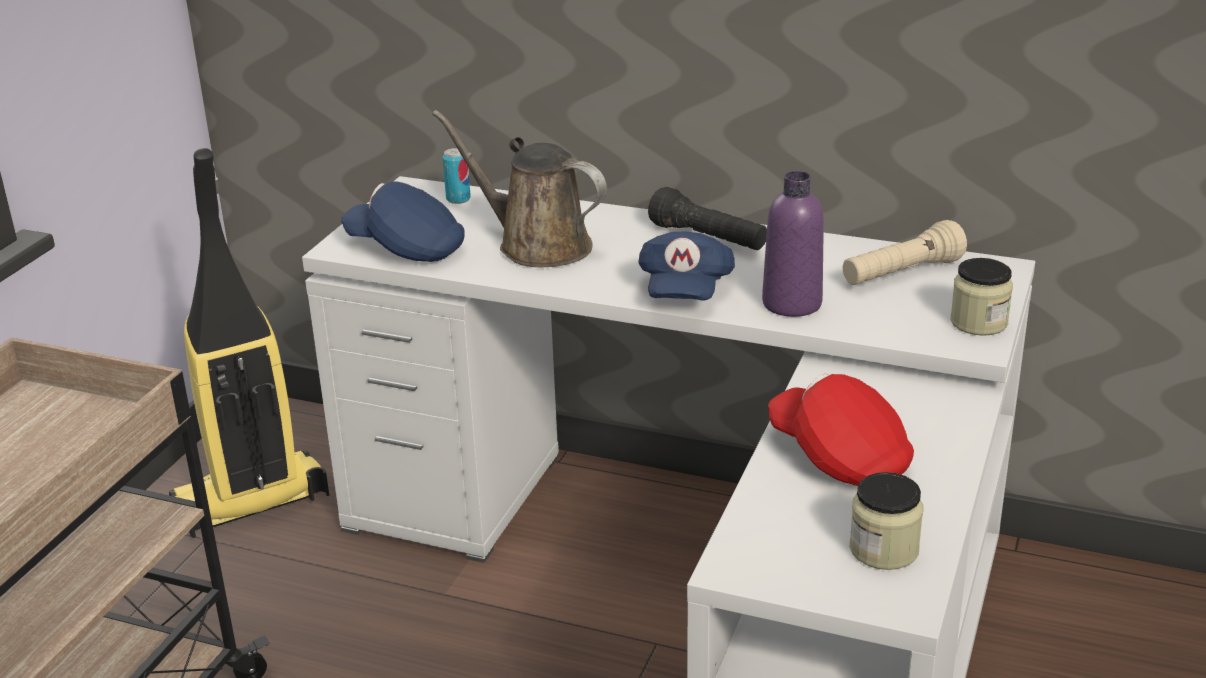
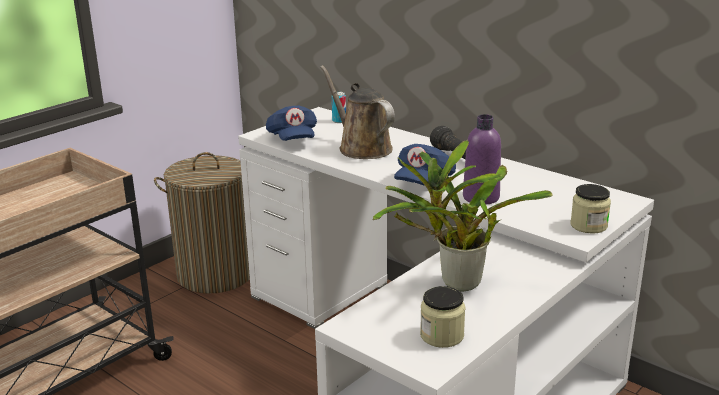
camera: 20 degrees right, 5 degrees down
(251, 503) = (215, 274): vacuum cleaner -> laundry basket
(407, 249) = (293, 139): blue cap -> blue cap turned 150 degrees counterclockwise
(839, 457) = (455, 283): red cap -> potted plant
(901, 274) = (560, 193): beige flashlight -> none

